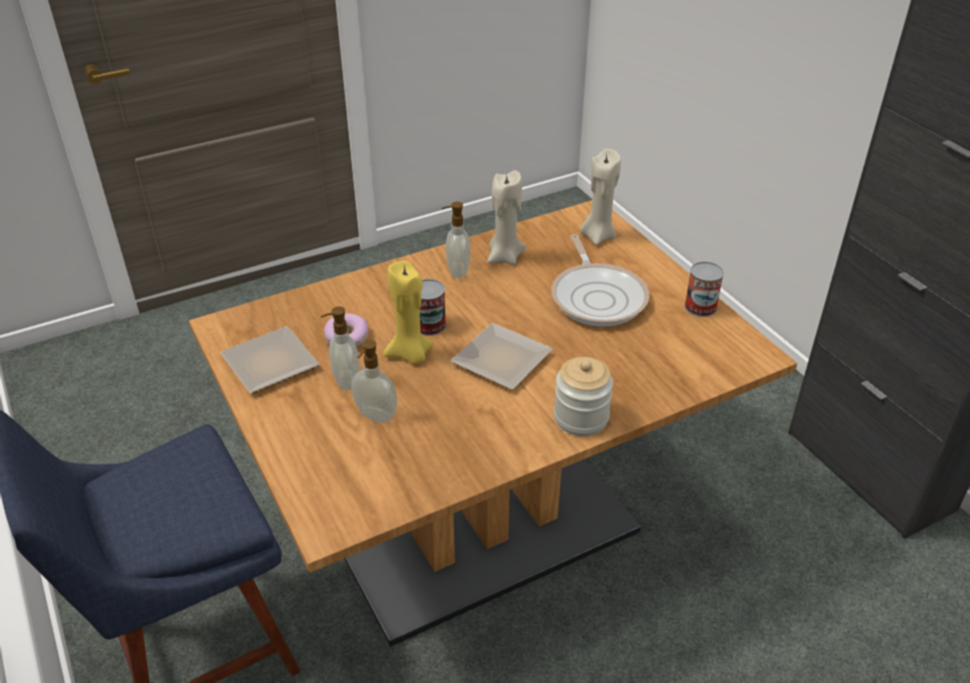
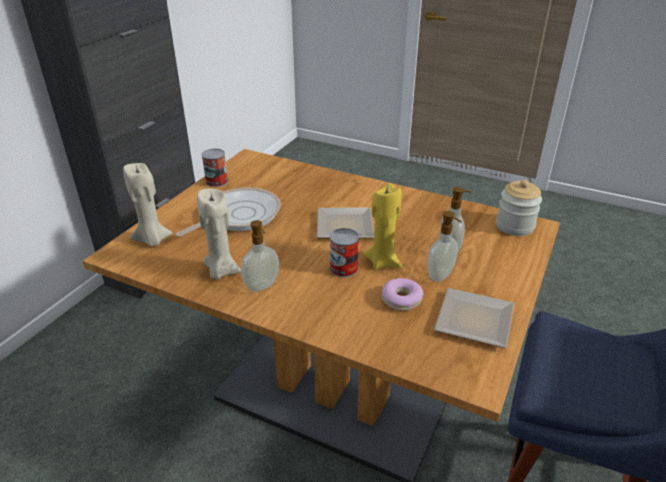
camera: 125 degrees left, 5 degrees down
(581, 418) = (360, 187): jar -> jar (514, 226)

